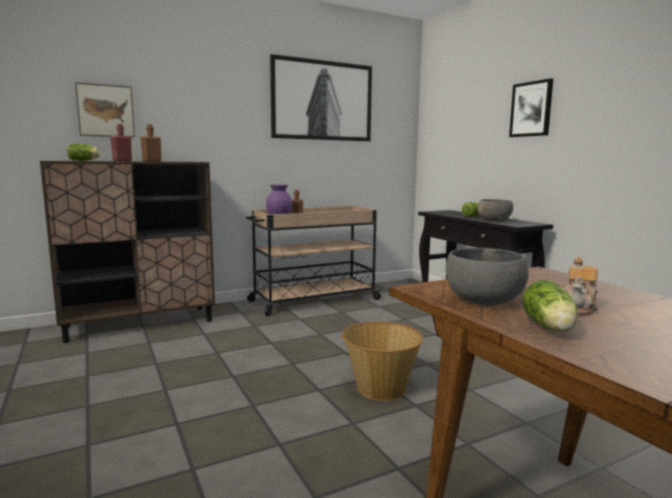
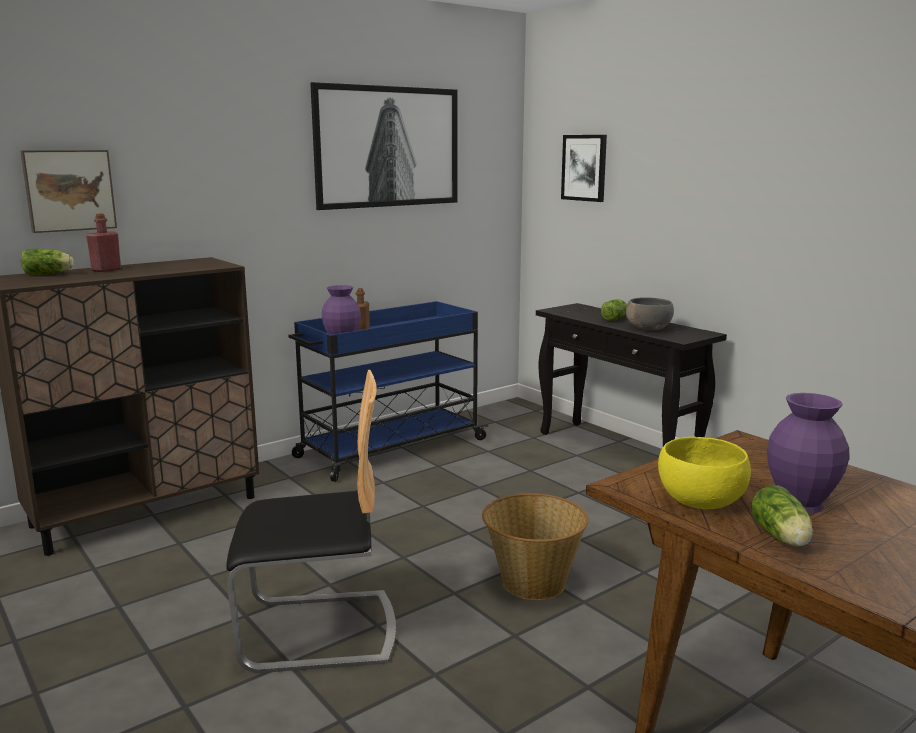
camera: 10 degrees left, 5 degrees up
(152, 161) = (154, 268): brown bottle -> none
(209, 405) = (318, 631): none -> chair
(313, 300) = (389, 448): beige cart -> blue cart
(484, 300) = (701, 500): grey bowl -> yellow bowl
(531, 109) = (694, 172): picture -> picture (584, 168)
(579, 308) = (801, 503): teapot -> purple vase

